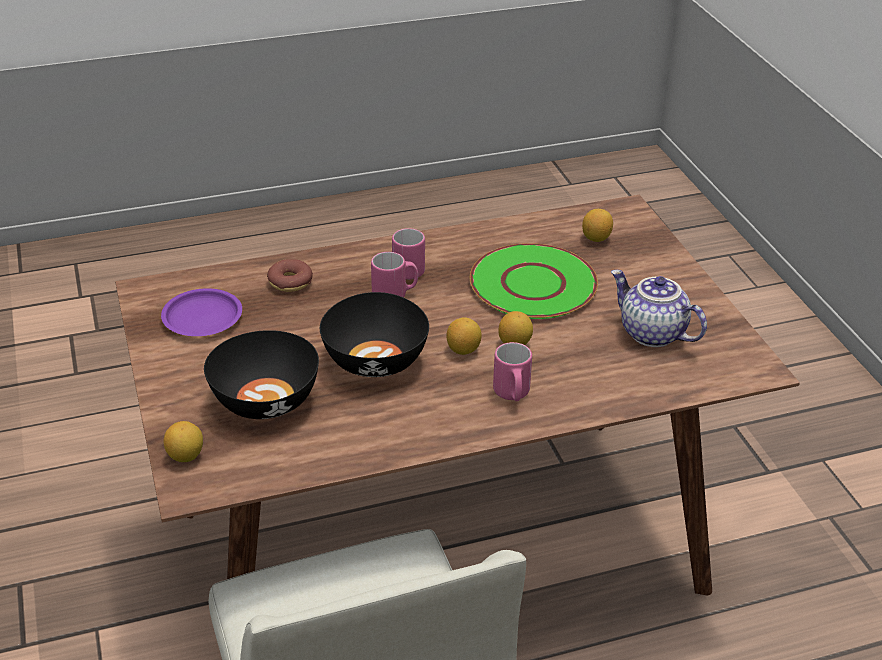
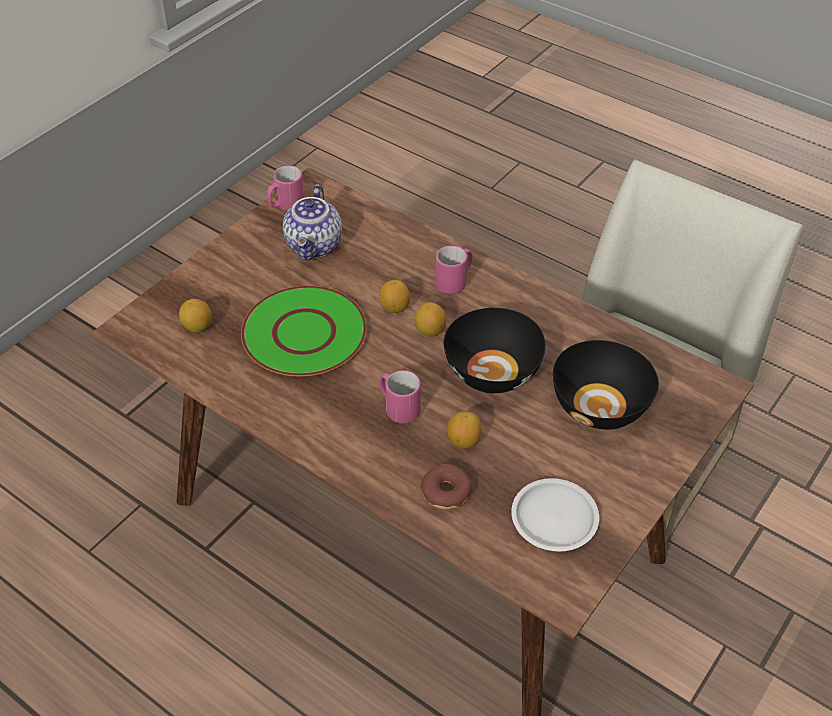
camera: 125 degrees left, 10 degrees up
(186, 456) = (697, 410): lemon -> lemon (463, 440)
(203, 317) = (553, 518): purple plate -> white plate
(408, 268) = (350, 423): pink mug -> pink mug (286, 206)

